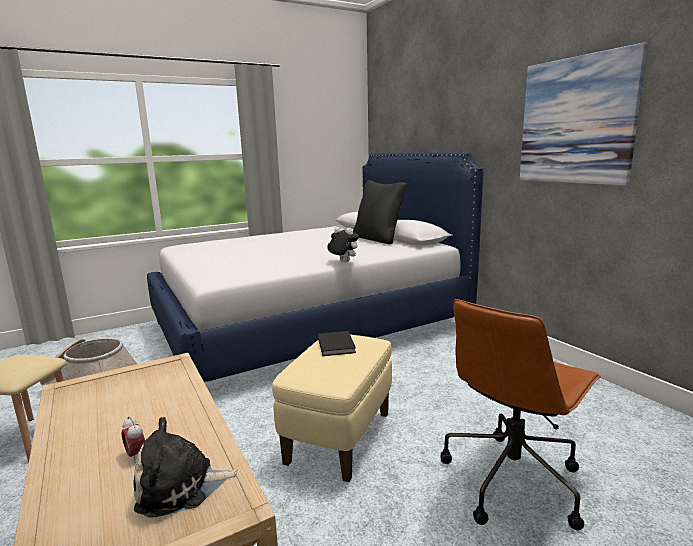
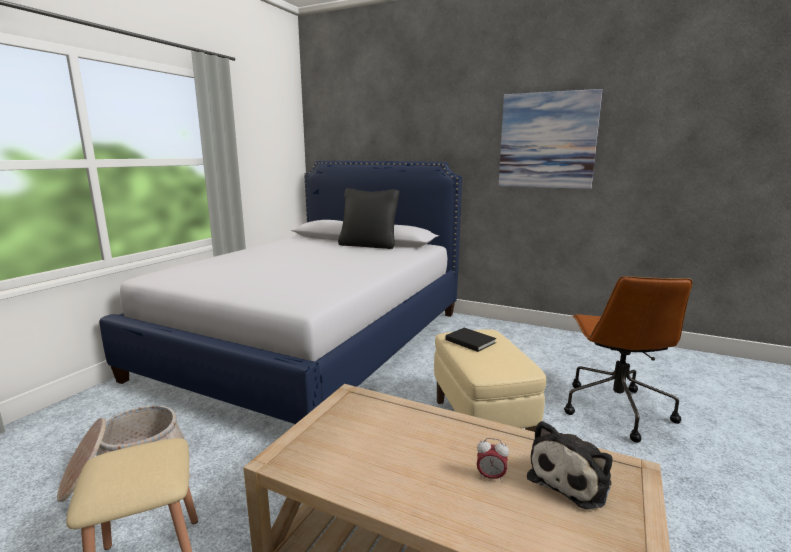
camera: 35 degrees left, 0 degrees up
(343, 262) = (389, 268): plush toy -> none

